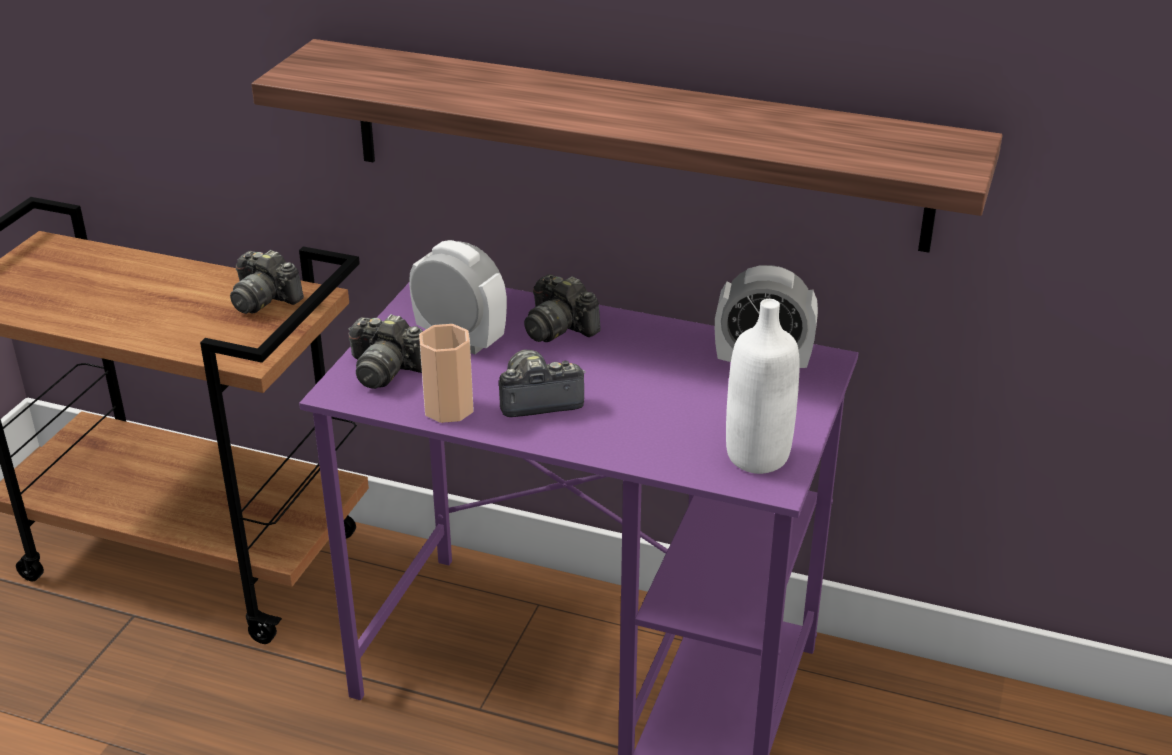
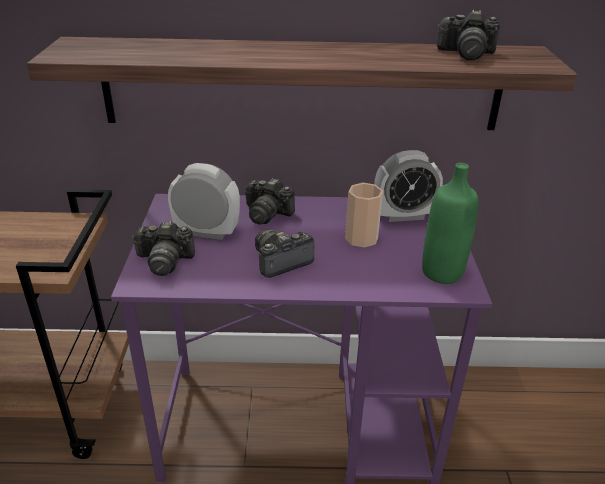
camera: 20 degrees left, 0 degrees up
(264, 299) = (49, 229): camera -> camera (466, 53)
(448, 408) = (224, 280): cup -> cup (361, 238)
(757, 456) = (442, 272): white bottle -> green bottle

